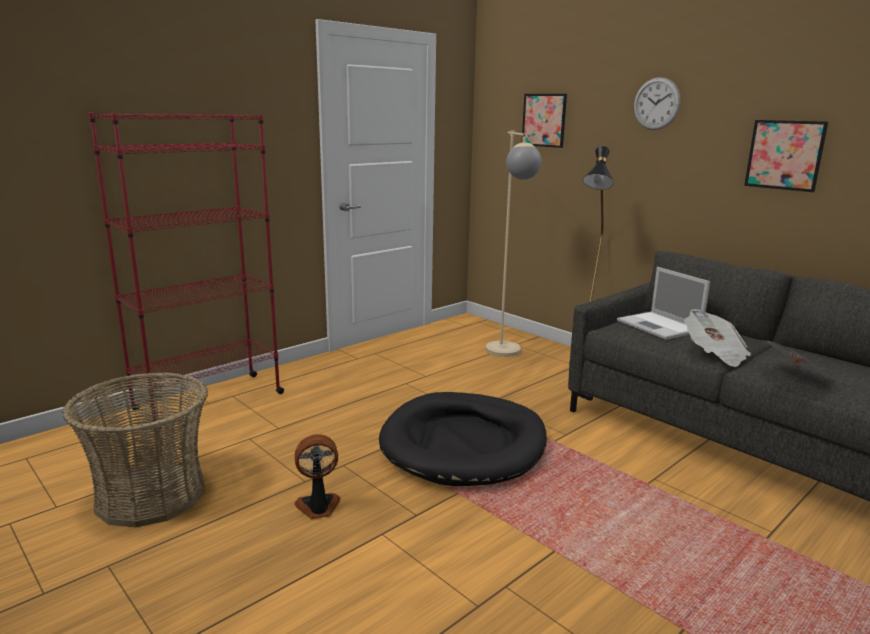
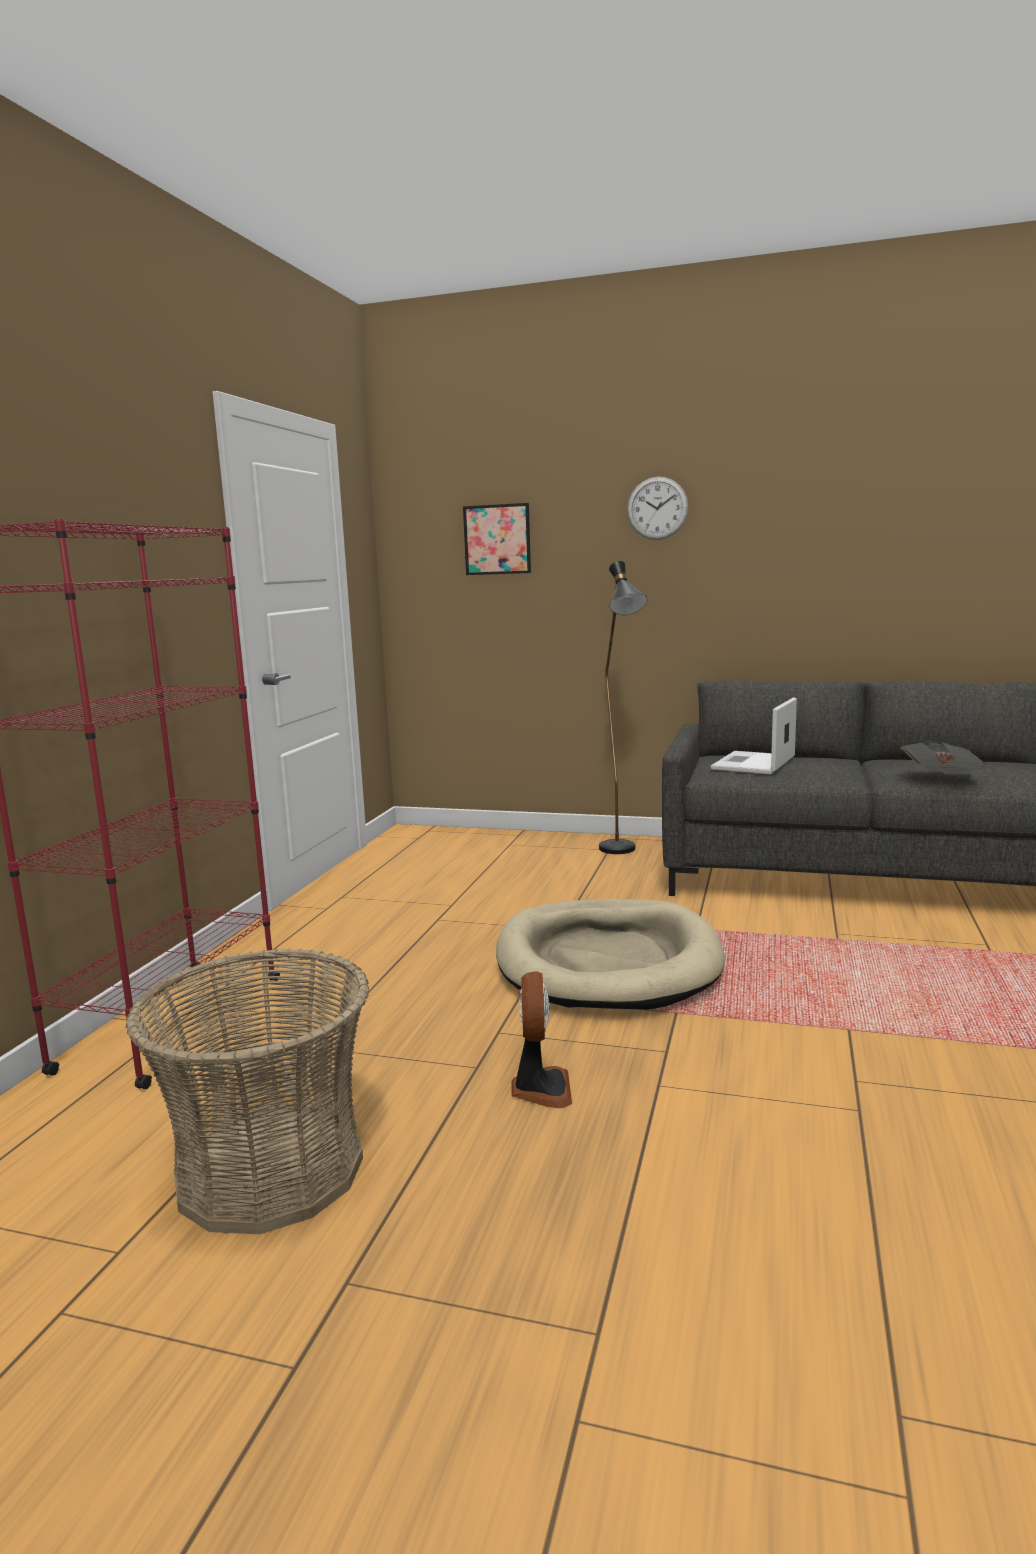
camera: 30 degrees left, 5 degrees down
(318, 507) = (540, 1089): fan -> fan turned 135 degrees clockwise
(464, 444) = (607, 962): black dog bed -> beige dog bed
(507, 354) = (516, 857): beige floor lamp -> none
(660, 326) = (753, 764): laptop -> laptop turned 90 degrees clockwise
(714, 354) = (842, 777): newspaper -> none
(784, 155) = (819, 555): picture -> none

